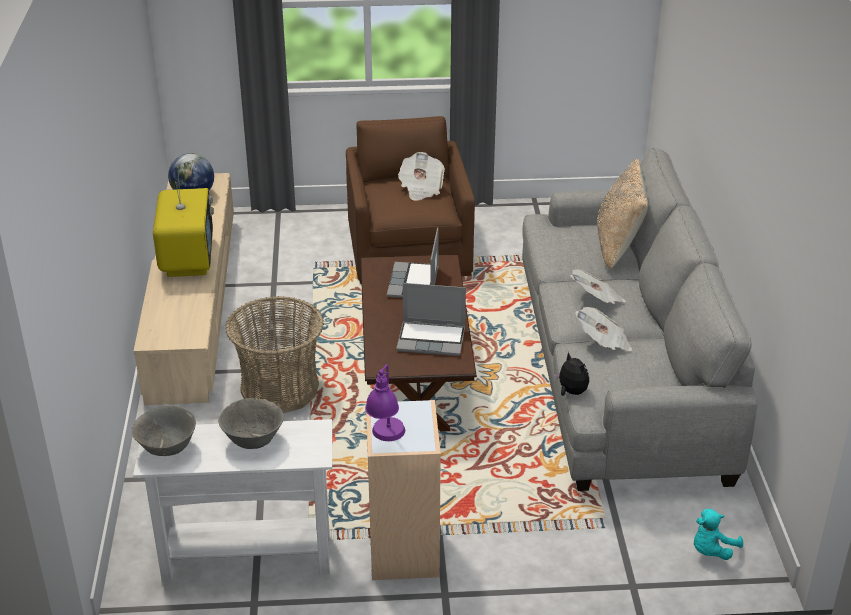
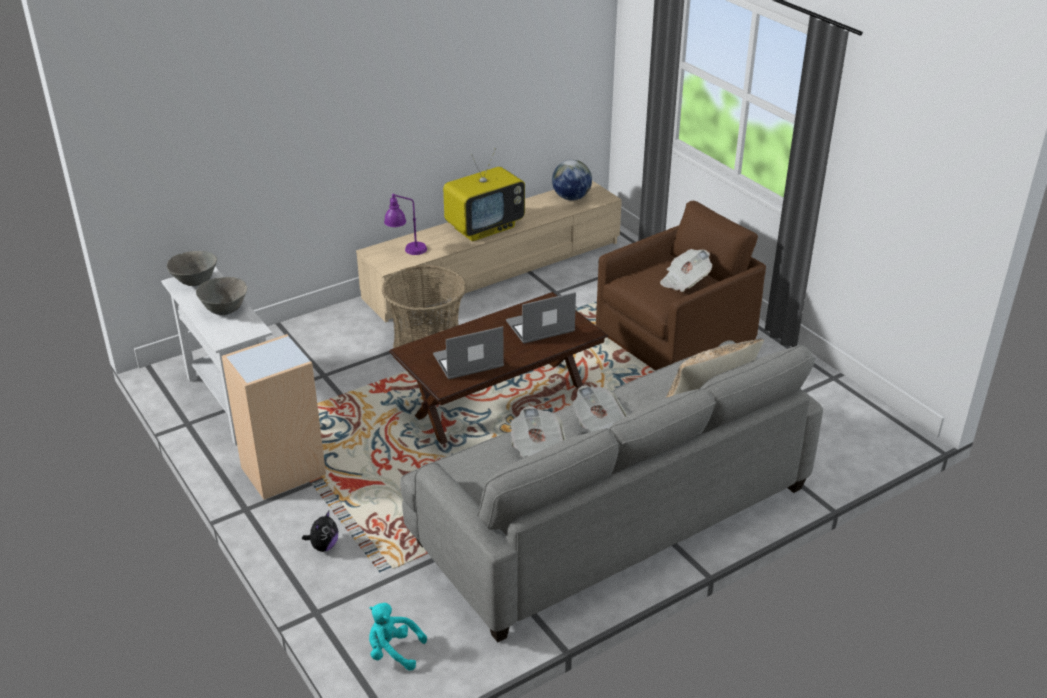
camera: 60 degrees right, 0 degrees up
(386, 440) = (245, 357): purple table lamp -> purple table lamp (406, 251)
(432, 339) = (467, 362): laptop -> laptop turned 90 degrees clockwise
(571, 392) = (450, 455): plush toy -> plush toy (323, 546)

